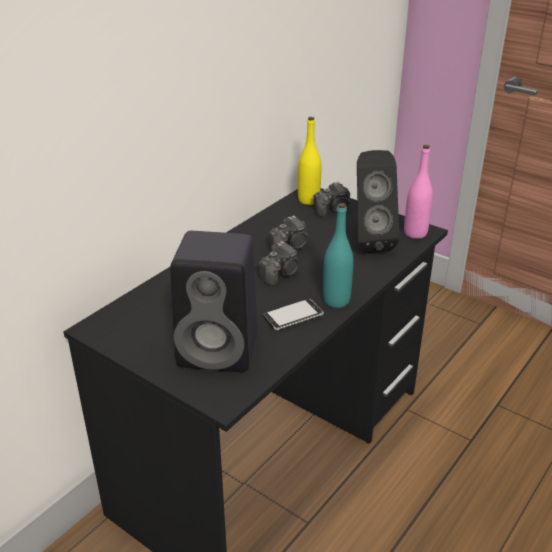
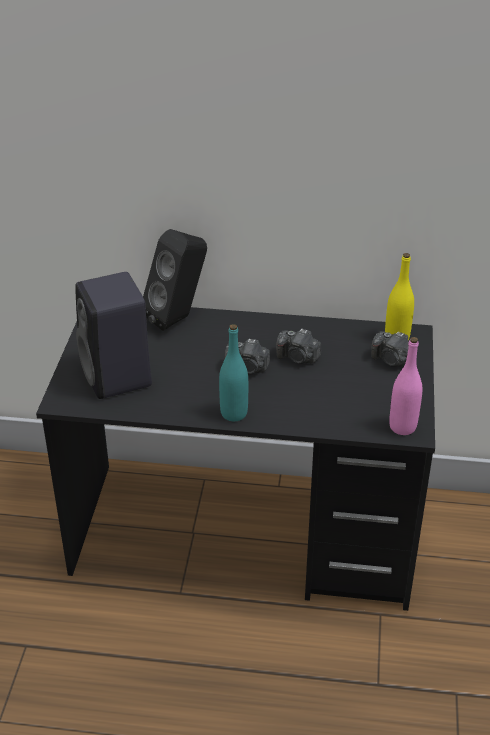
camera: 60 degrees right, 5 degrees up
(293, 316) = (190, 397): phone -> none
(368, 241) = (354, 401): black speaker -> black speaker (178, 318)

